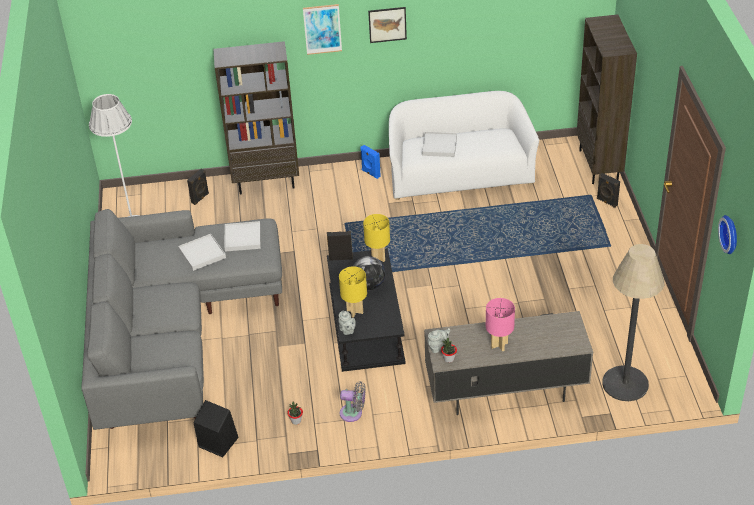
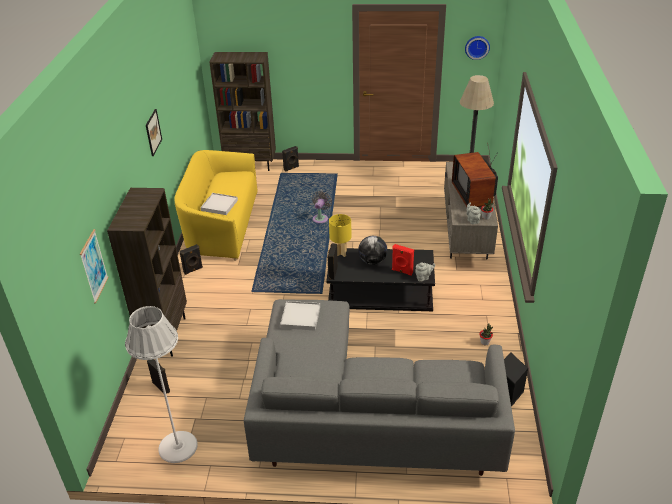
camera: 80 degrees left, 5 degrees down
(202, 254) = (313, 346): white tray -> none
(322, 29) = (135, 161): picture -> picture (93, 266)
(353, 413) = (480, 309): grey fan -> grey fan (321, 218)
(355, 311) = (402, 271): yellow table lamp -> red speaker
(370, 173) = (193, 270): blue speaker -> black speaker
(459, 173) = (221, 225): white sofa -> yellow sofa
(499, 345) = (475, 195): pink table lamp -> television

